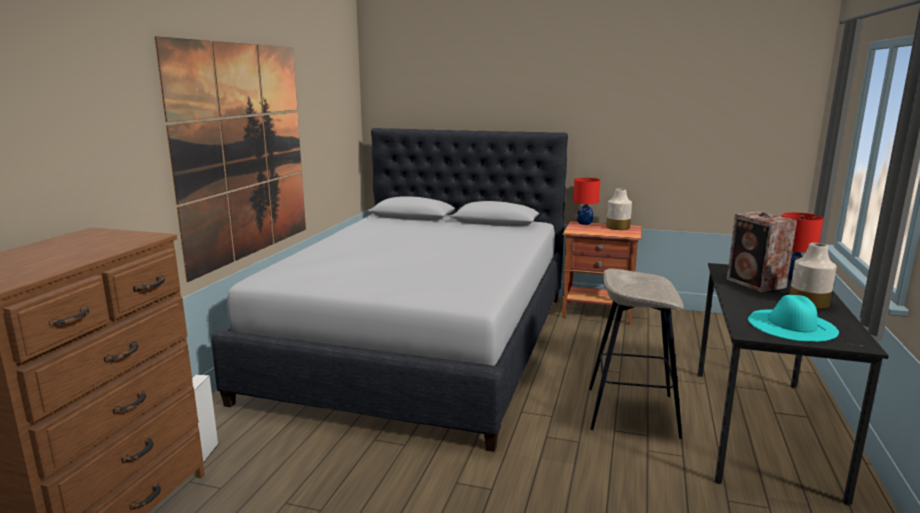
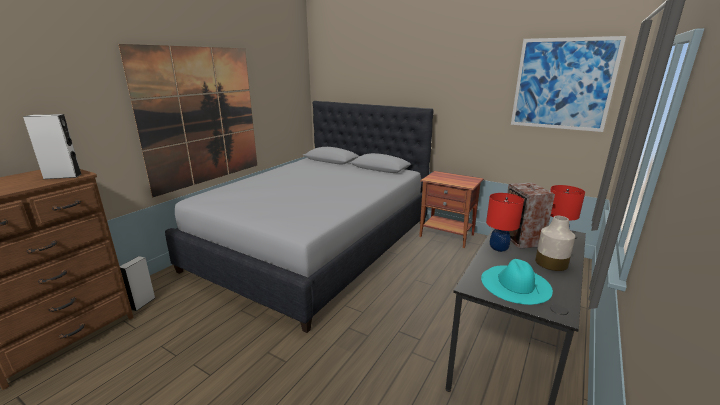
camera: 15 degrees right, 5 degrees up
(128, 240) = (63, 176): none -> grey speaker
(584, 224) = (442, 174): red table lamp -> red table lamp (498, 249)
(618, 227) = (464, 178): beige vase -> none
(631, 411) = (420, 318): grey stool -> none
(737, 96) = (562, 84): none -> picture

